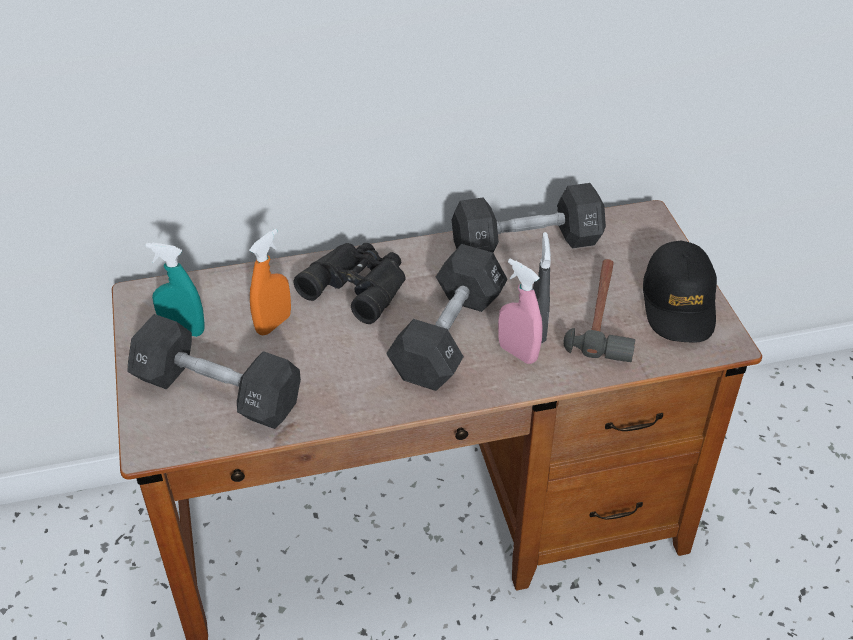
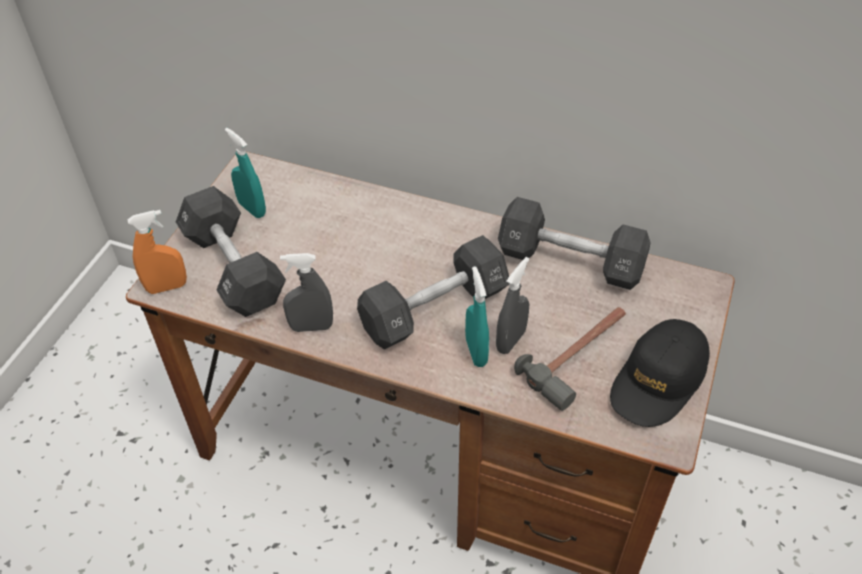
camera: 35 degrees right, 5 degrees up
(273, 324) = (316, 234): orange spray bottle -> orange spray bottle (167, 287)
(349, 405) = (311, 327): none -> grey spray bottle
(358, 285) = (404, 232): black binoculars -> none
(517, 353) = (476, 352): pink spray bottle -> turquoise spray bottle

